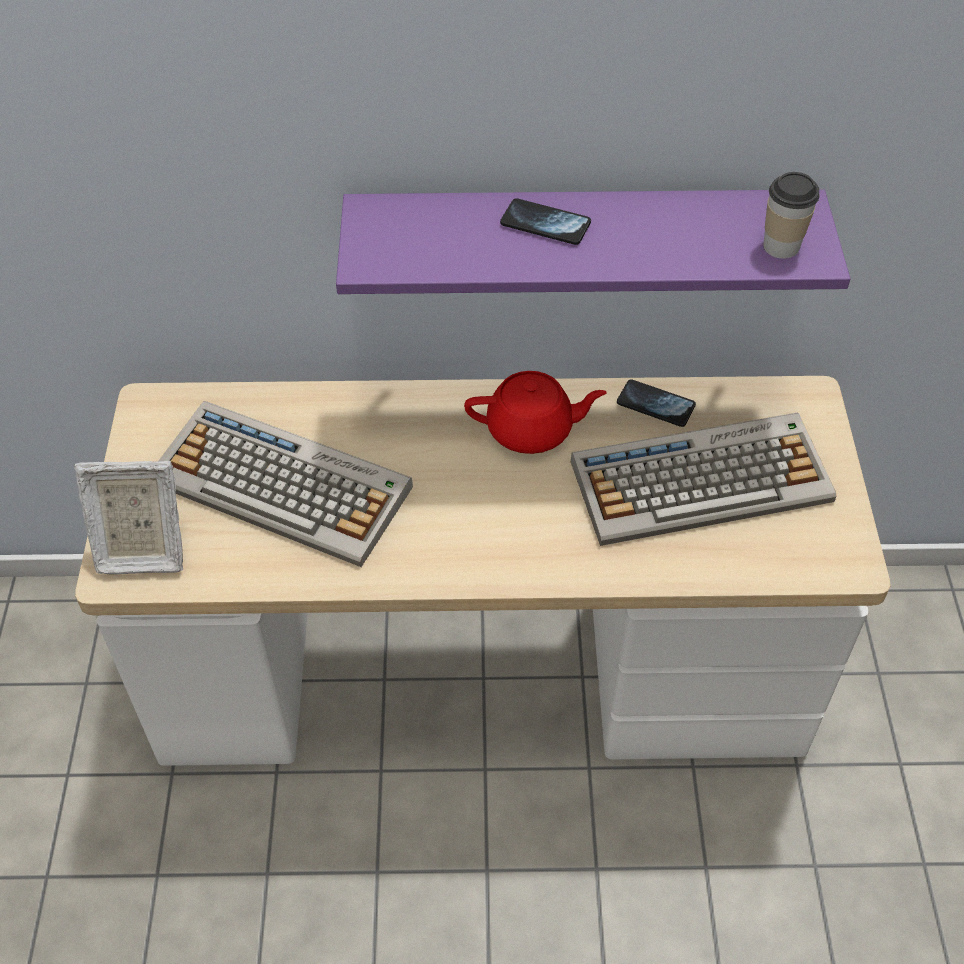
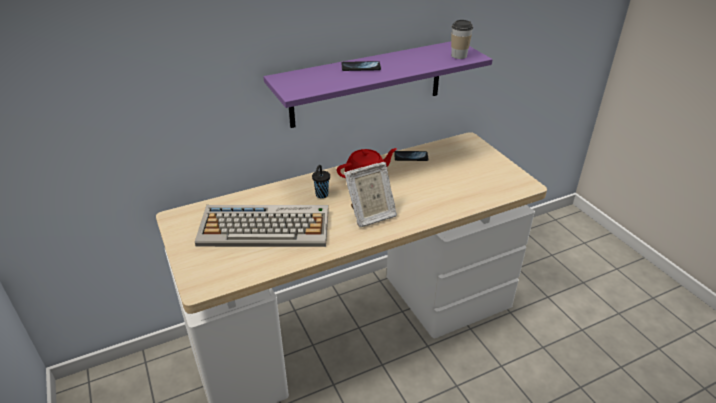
camera: 25 degrees left, 15 degrees down
(141, 550) = (208, 273): picture frame -> picture frame (370, 215)
(422, 444) = (321, 195): none -> black cup
(702, 479) = (449, 175): keyboard -> none

